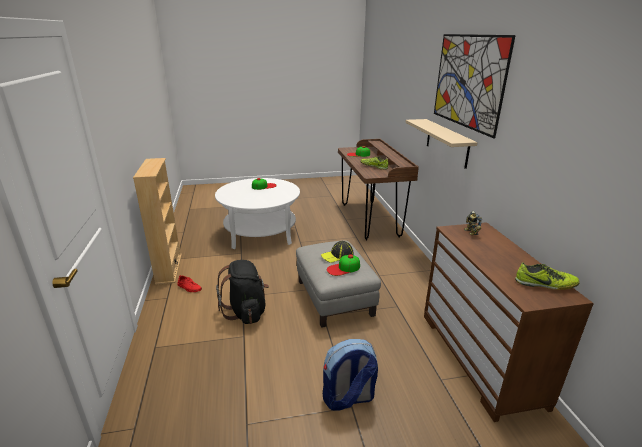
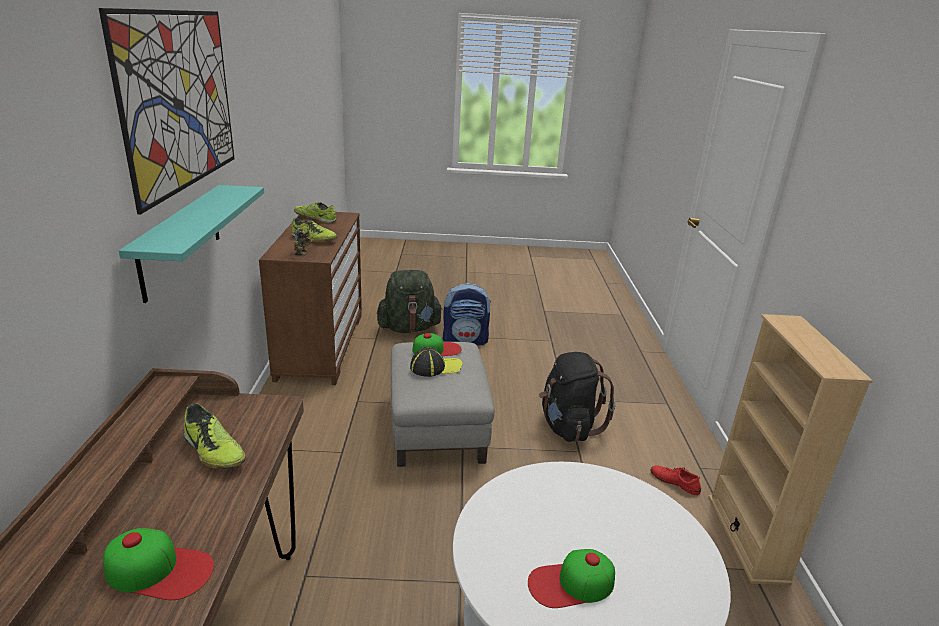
camera: 170 degrees left, 0 degrees up
(421, 408) = (409, 328): none -> green backpack
(447, 142) = (181, 239): beige shelf -> turquoise shelf
(488, 249) = (314, 239): none -> shoe

